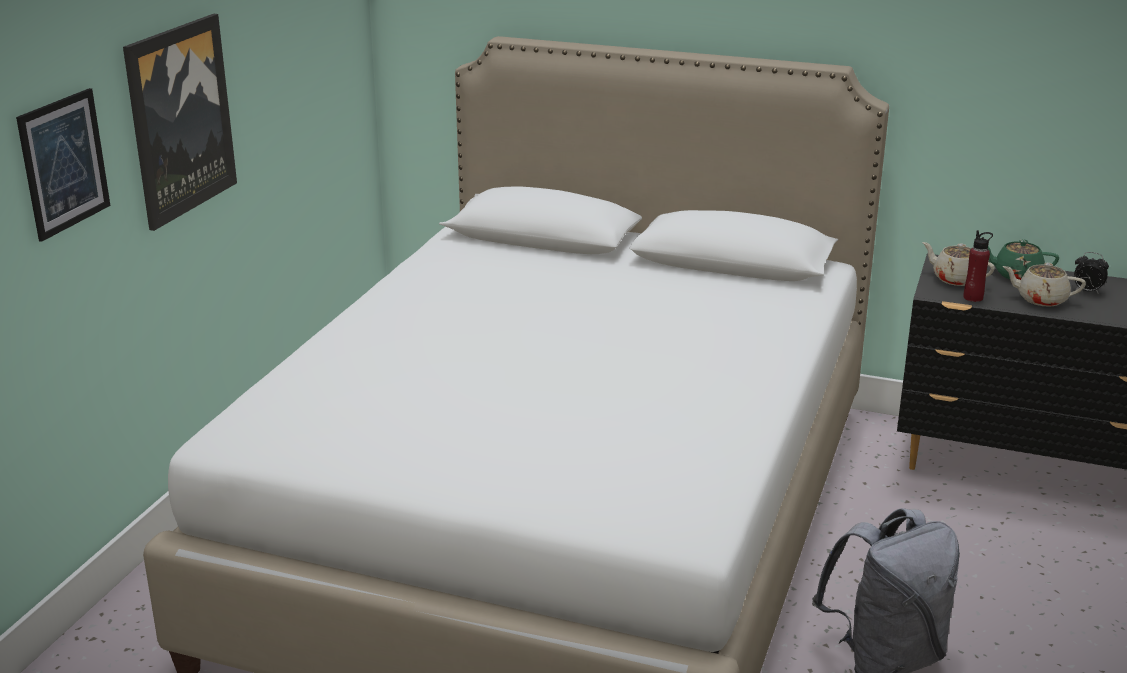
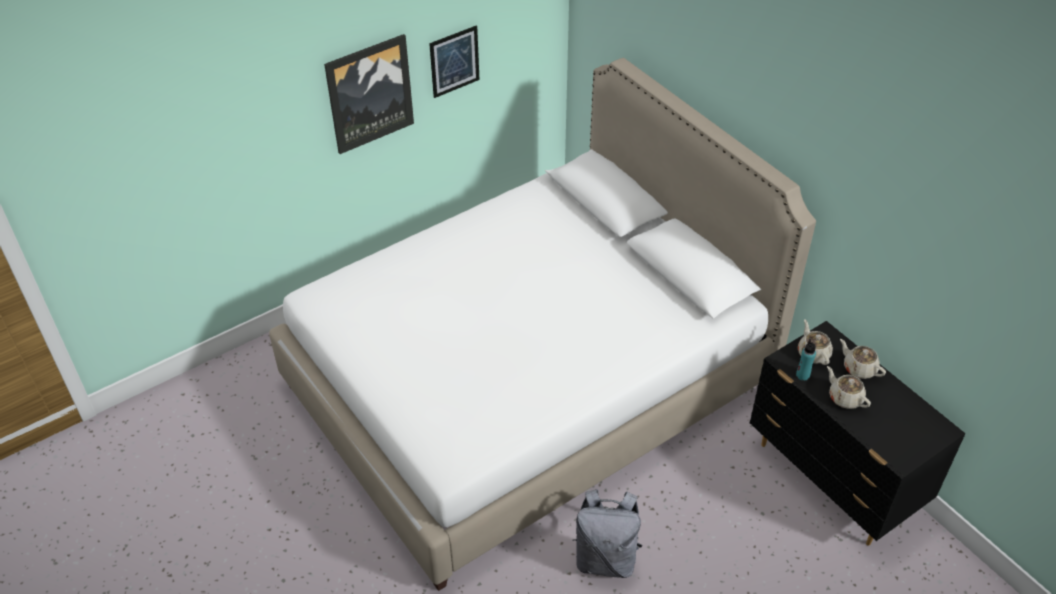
camera: 35 degrees right, 20 degrees up
(64, 163) = (276, 126): picture -> picture (454, 61)
(973, 298) = (802, 375): red bottle -> turquoise bottle
(1016, 275) = (859, 368): green teapot -> beige teapot
(1086, 291) = (886, 405): alarm clock -> none

